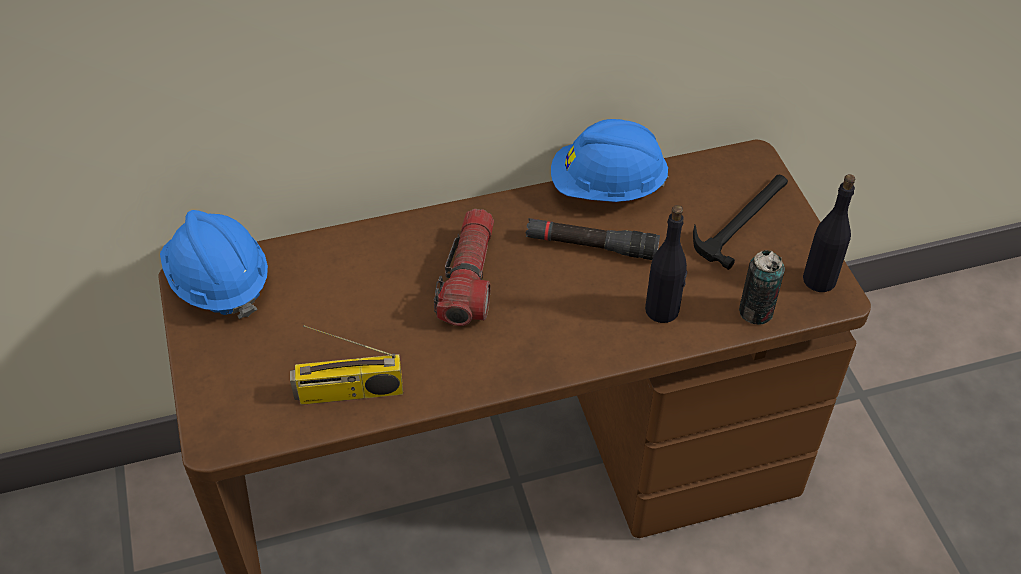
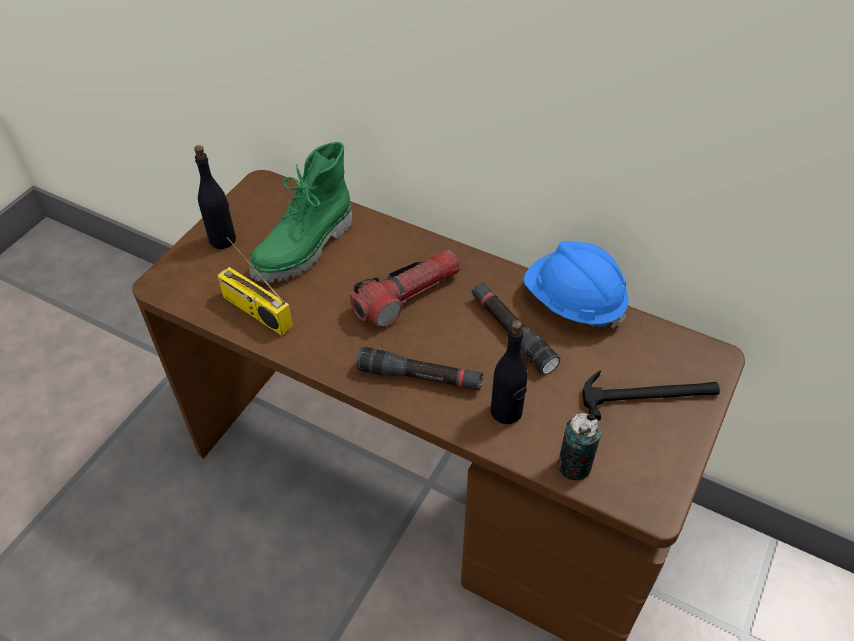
camera: 45 degrees right, 0 degrees up
(219, 282) = (270, 198): blue hard hat -> none
(321, 304) = (305, 249): none -> green boot
(564, 336) = (420, 377): none -> black flashlight
(819, 279) = (656, 483): black bottle -> black bottle (223, 239)

